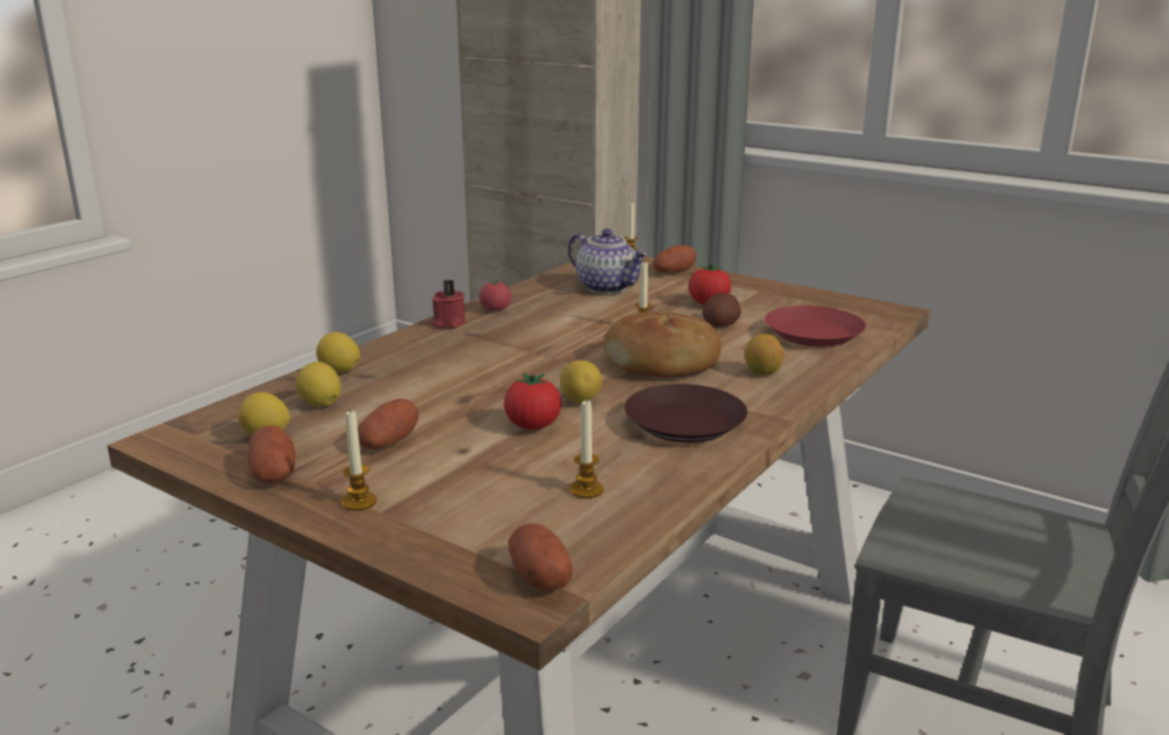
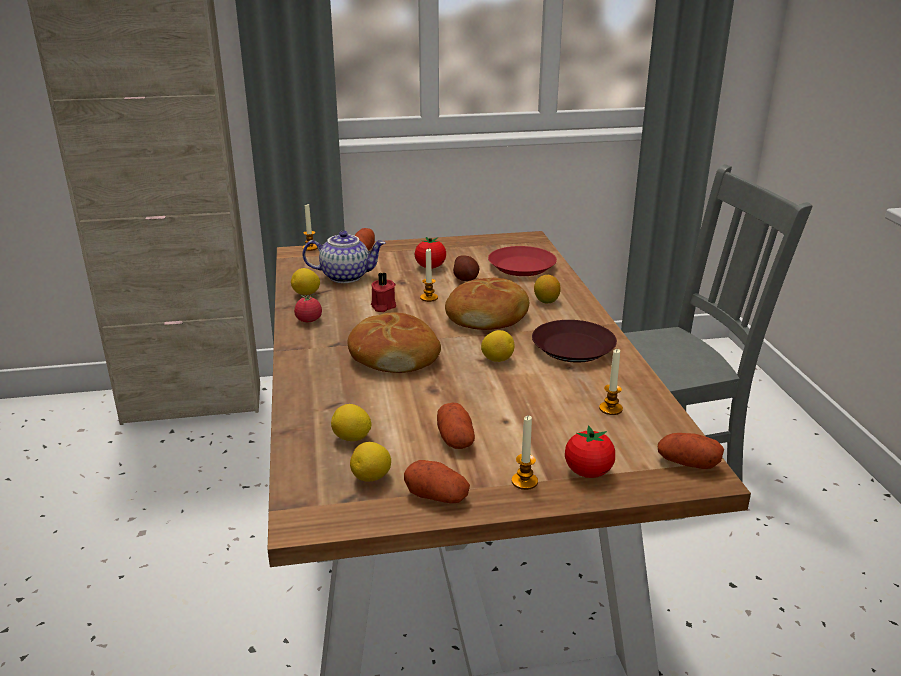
camera: 45 degrees left, 5 degrees up
(339, 371) = (307, 410): lemon -> lemon (306, 294)
(448, 323) = (300, 343): red candle -> red candle (382, 306)
(496, 361) = (394, 356): none -> bread
(533, 426) = (508, 387): tomato -> tomato (588, 472)

